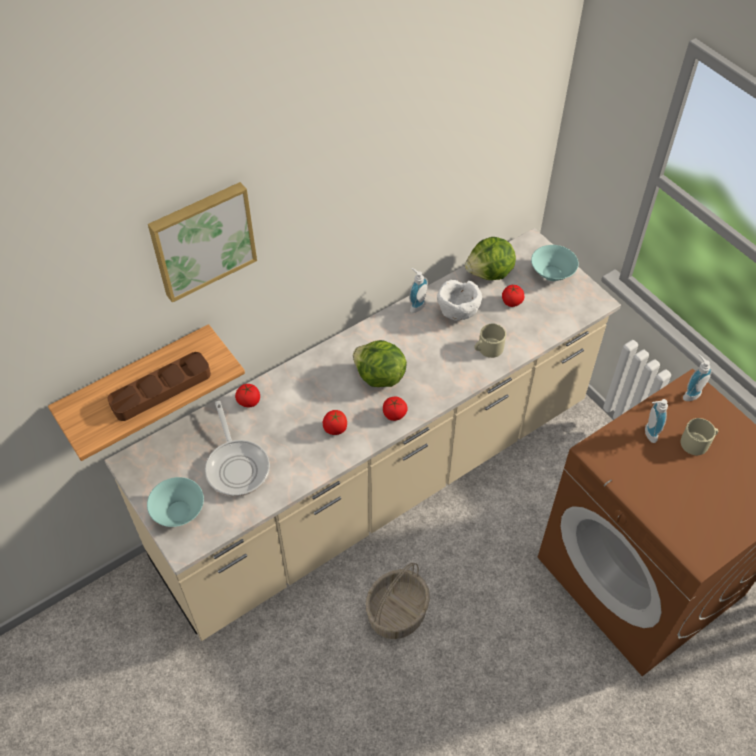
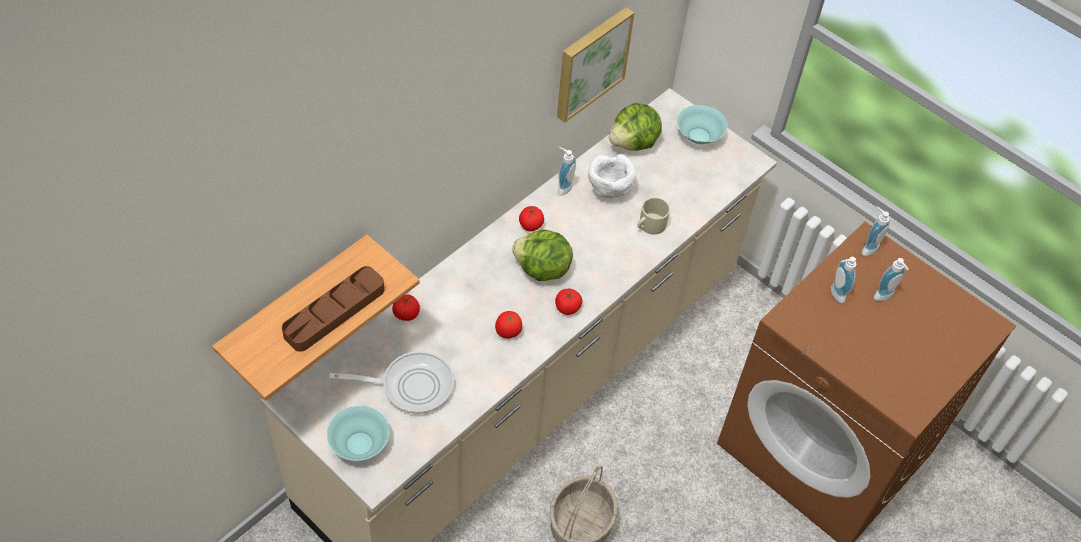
camera: 15 degrees left, 0 degrees up
(202, 239) = (369, 144): picture -> picture (590, 62)
(237, 466) = (411, 386): frying pan -> frying pan turned 60 degrees counterclockwise
(511, 302) = (663, 172): tomato -> tomato (530, 225)
(698, 442) = (885, 297): beige mug -> soap dispenser

